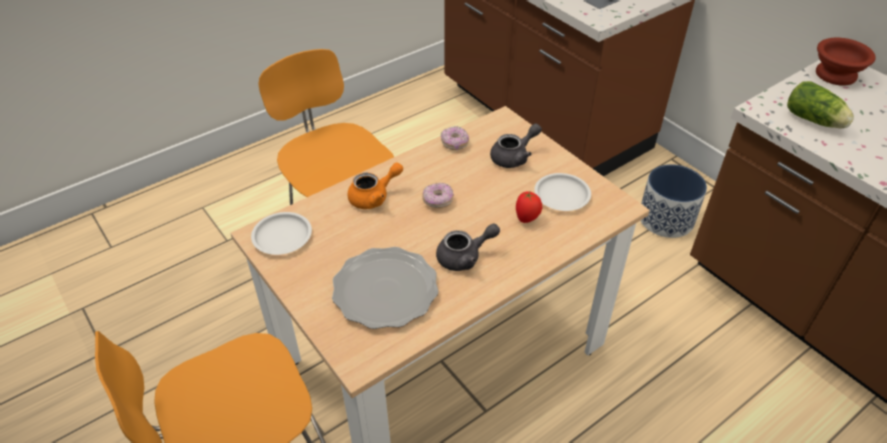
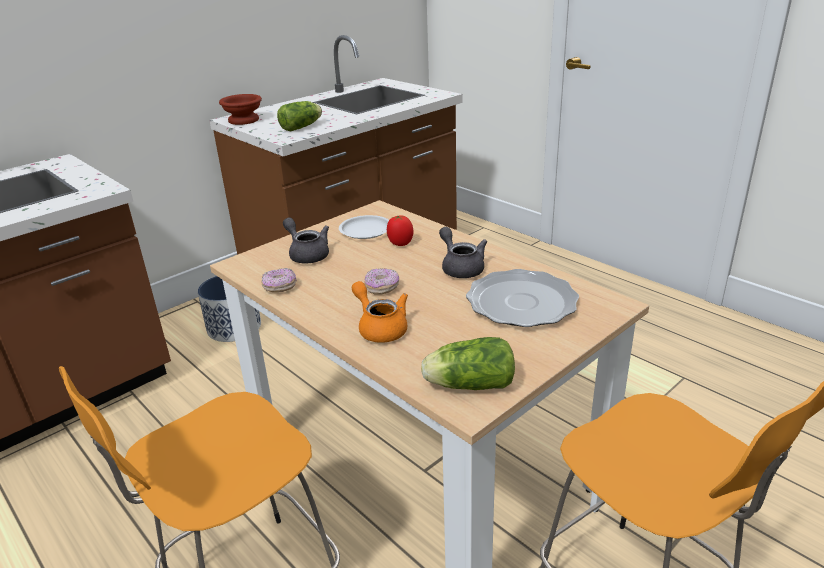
camera: 95 degrees left, 15 degrees down
(282, 237) = (467, 385): white plate -> lettuce

